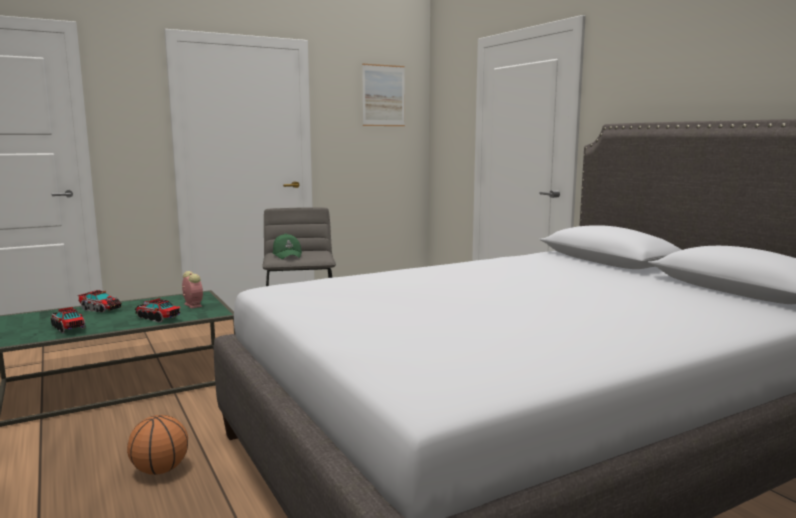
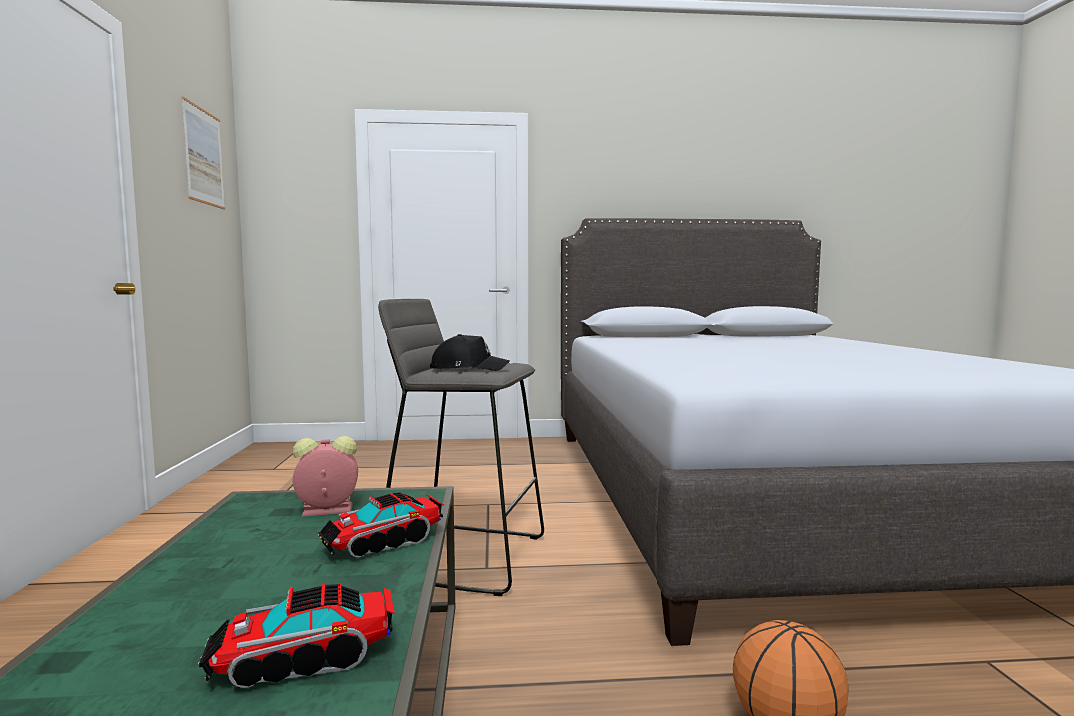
camera: 65 degrees left, 5 degrees down
(100, 309) = (161, 610): toy truck -> none
(287, 255) = (468, 368): green cap -> black cap

